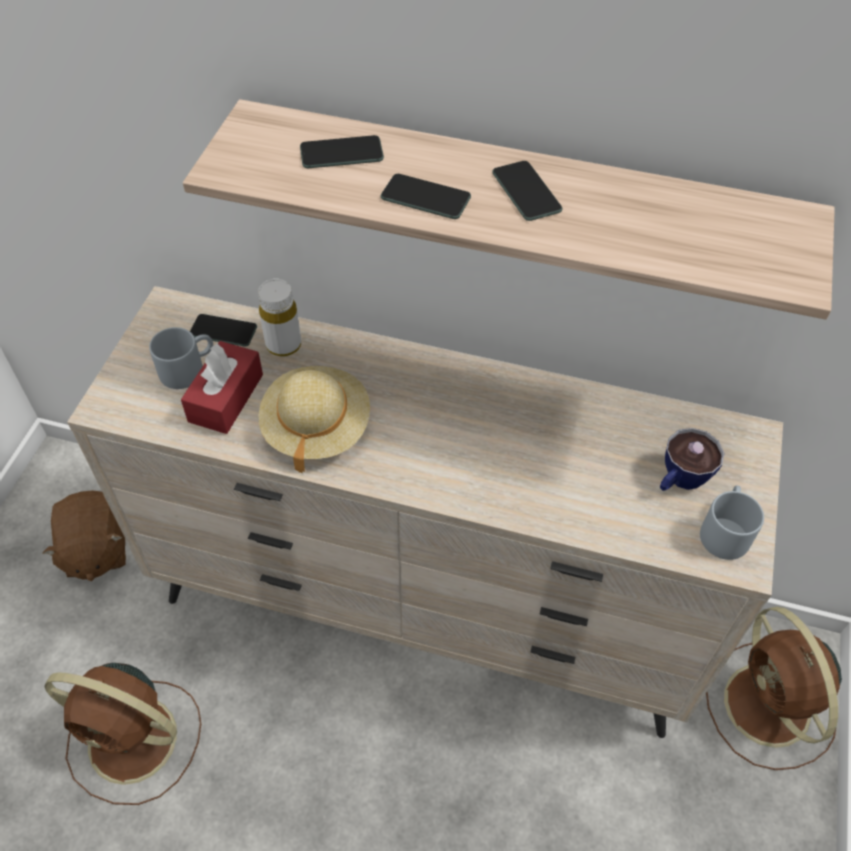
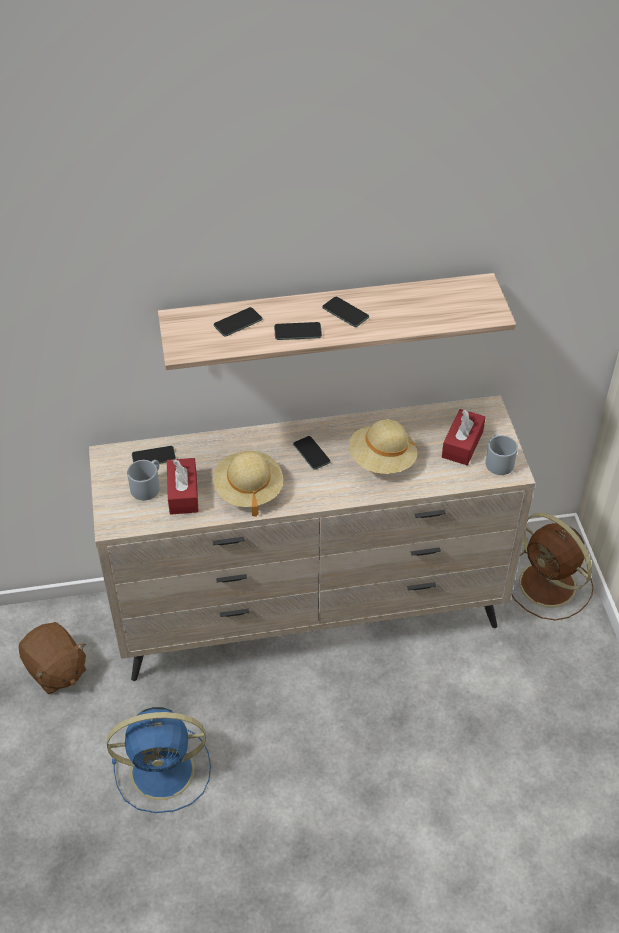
camera: 25 degrees left, 5 degrees down
(136, 740) = (165, 770): brown fan -> blue fan
(283, 345) = (197, 452): white bottle -> none
(440, 406) = (311, 453): none -> phone
(538, 458) = (382, 460): none -> beige hat
(679, 480) = (462, 444): cup -> red tissue box

